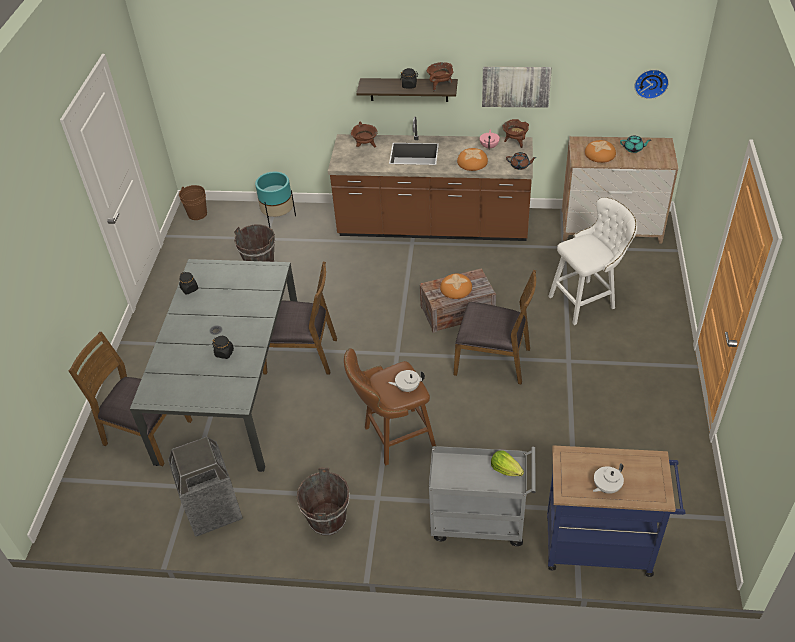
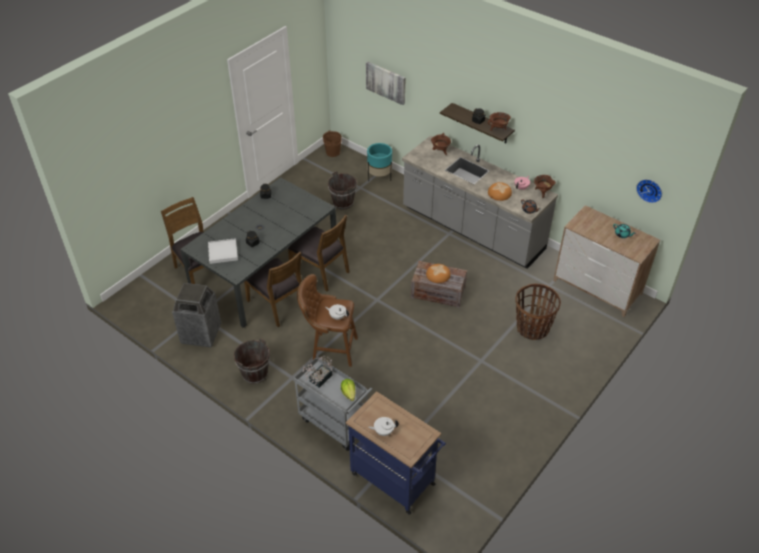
camera: 30 degrees right, 0 degrees up
(194, 383) = (223, 252): none -> white tray
(433, 227) = (472, 229): brown counter -> grey counter
(455, 474) = (318, 379): none -> potted plant
(493, 360) = (432, 334): brown chair -> brown chair (278, 304)
(516, 86) = (553, 151): picture -> picture (386, 82)
(588, 299) = (532, 328): white stool -> basket
(600, 154) = (594, 227): bread -> none

